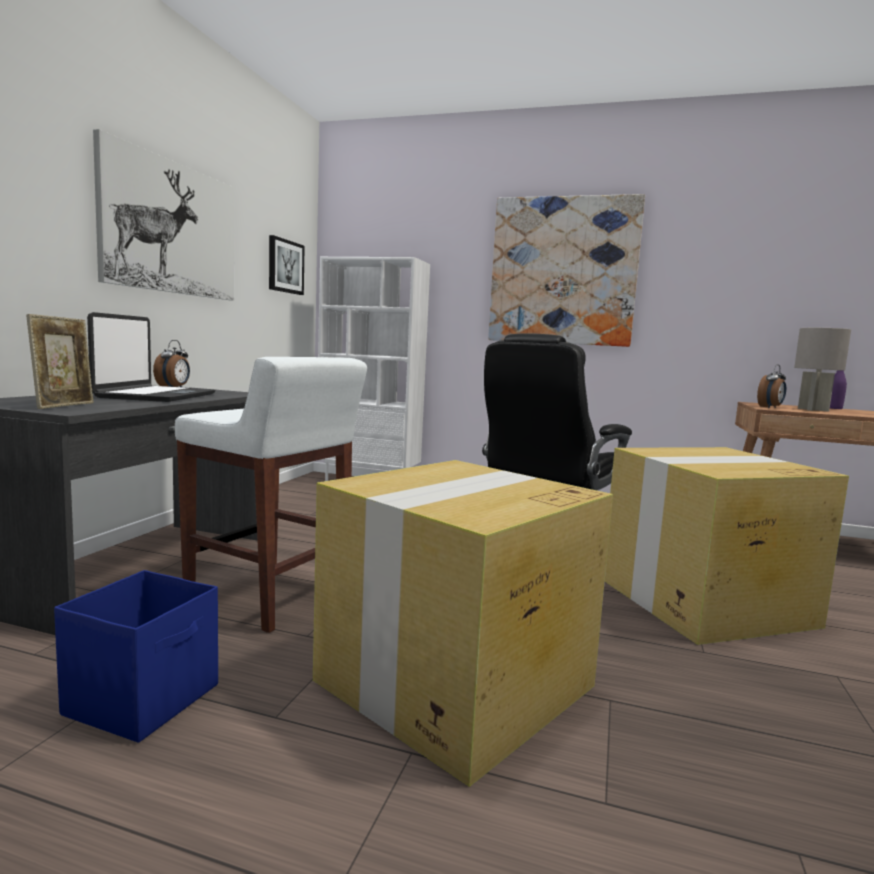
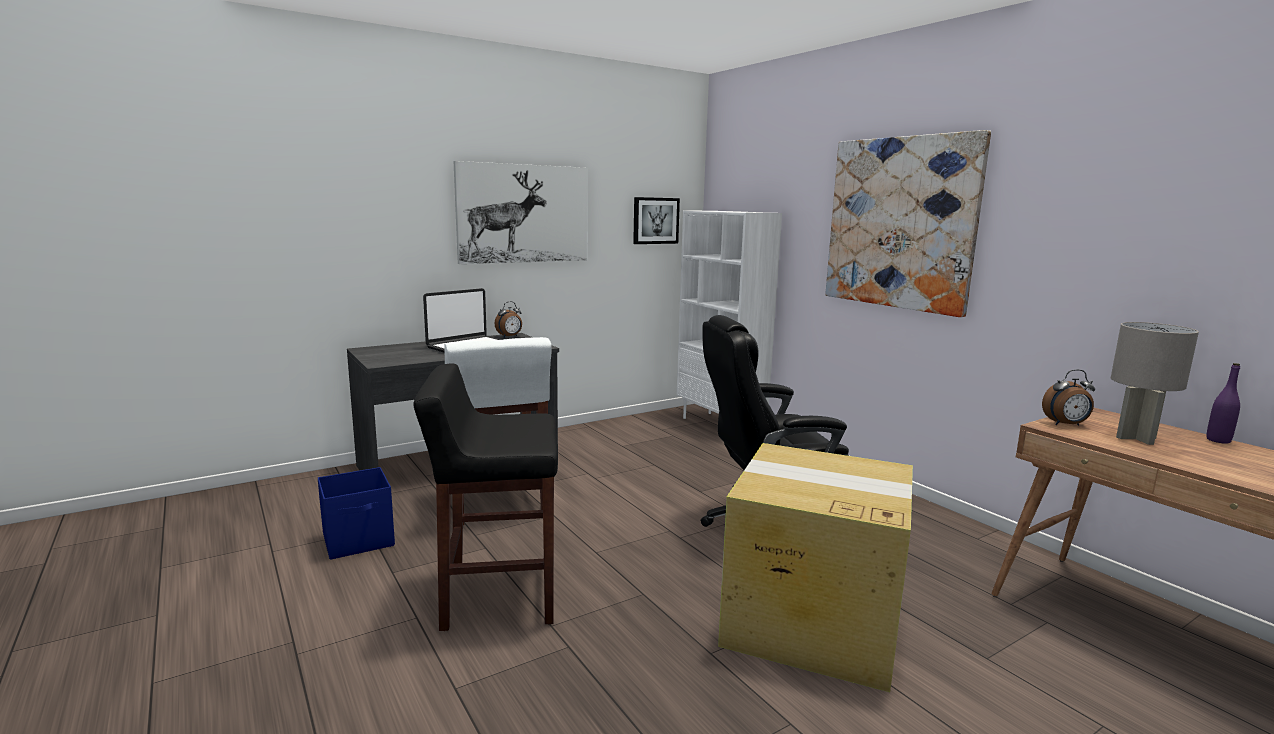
camera: 40 degrees right, 5 degrees up
(64, 406) = (390, 357): picture frame -> none
(453, 684) = (497, 594): cardboard box -> black stool

